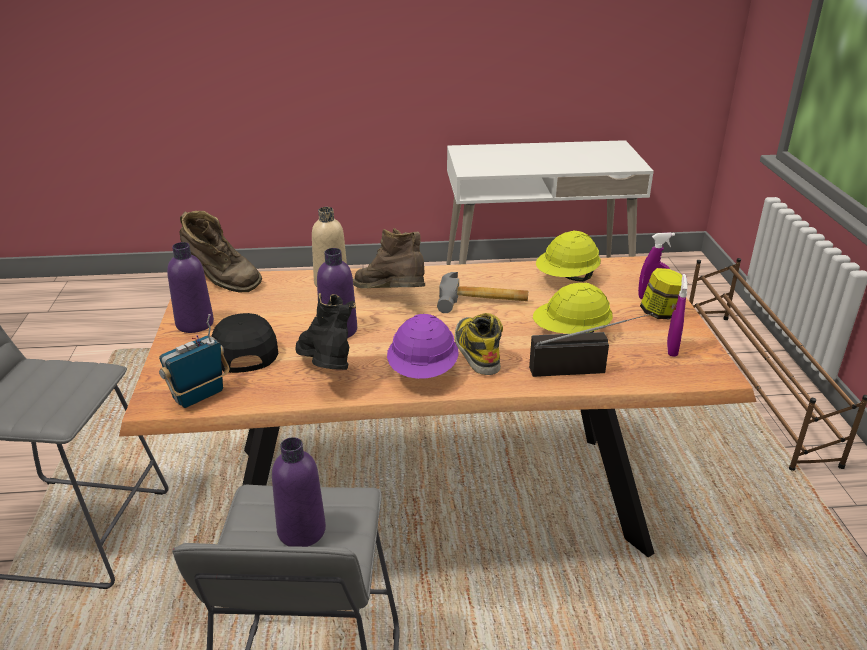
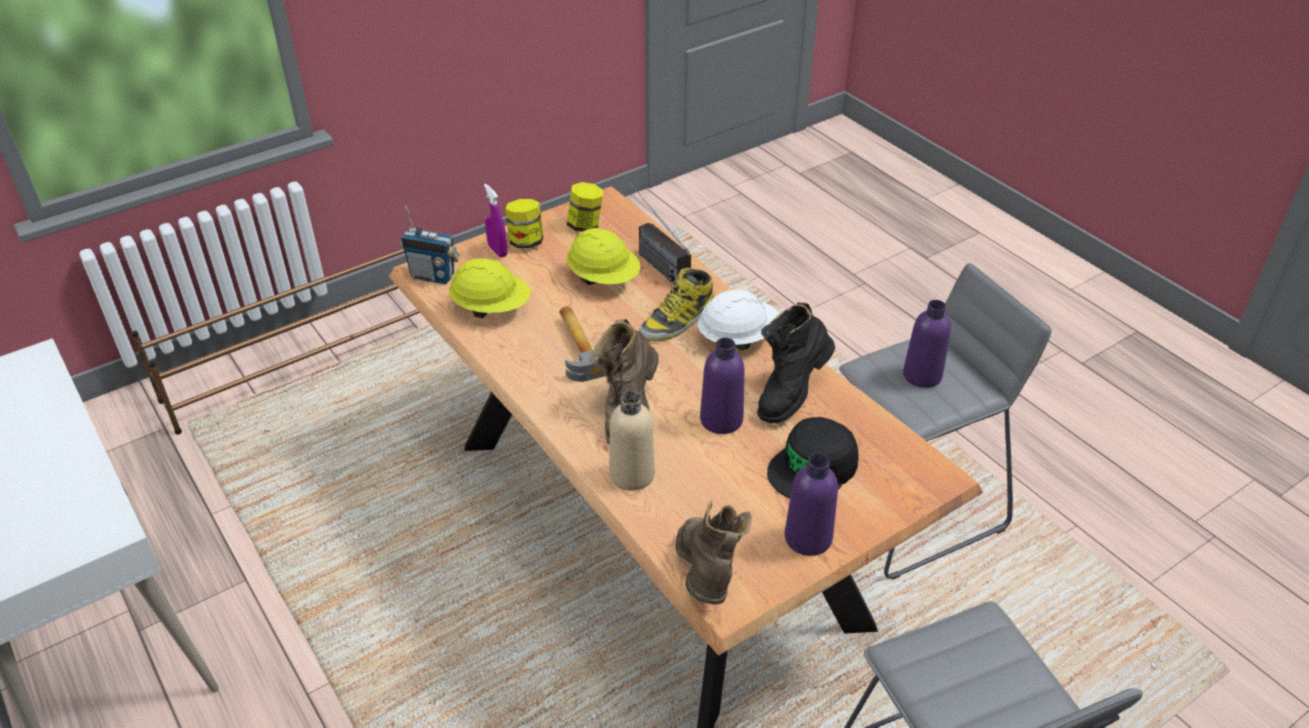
camera: 120 degrees left, 10 degrees up
(199, 396) = (901, 454): radio -> radio (433, 276)
(423, 372) = (737, 338): purple hard hat -> white hard hat
(672, 349) = (585, 225): purple spray bottle -> jar

